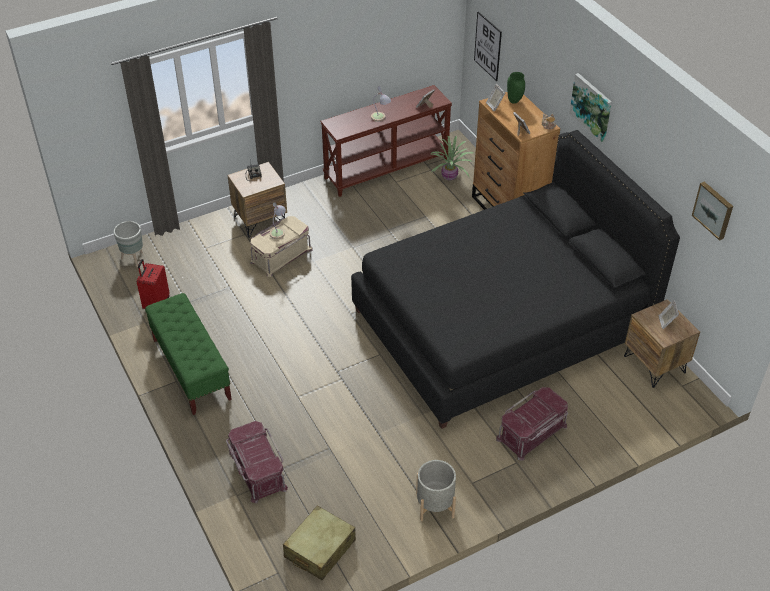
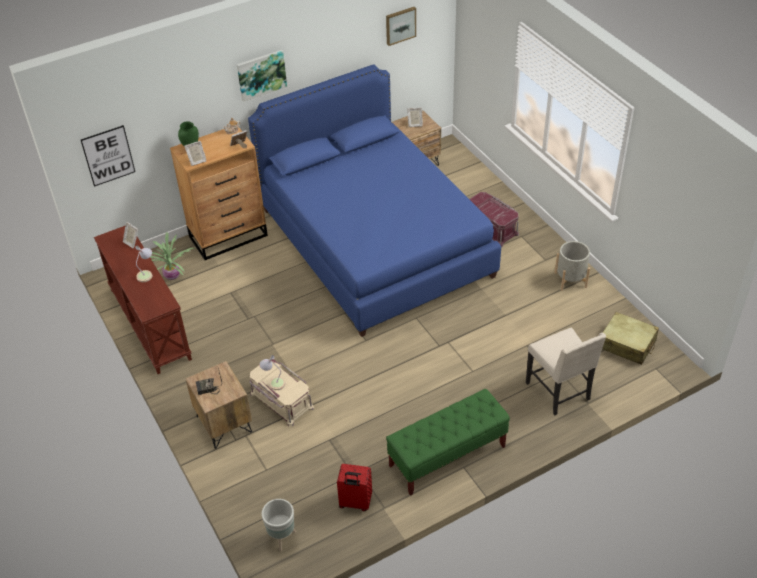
camera: 90 degrees left, 0 degrees up
(257, 470) = (559, 392): red storage box -> beige chair
(501, 323) = (375, 242): black bed -> blue bed

